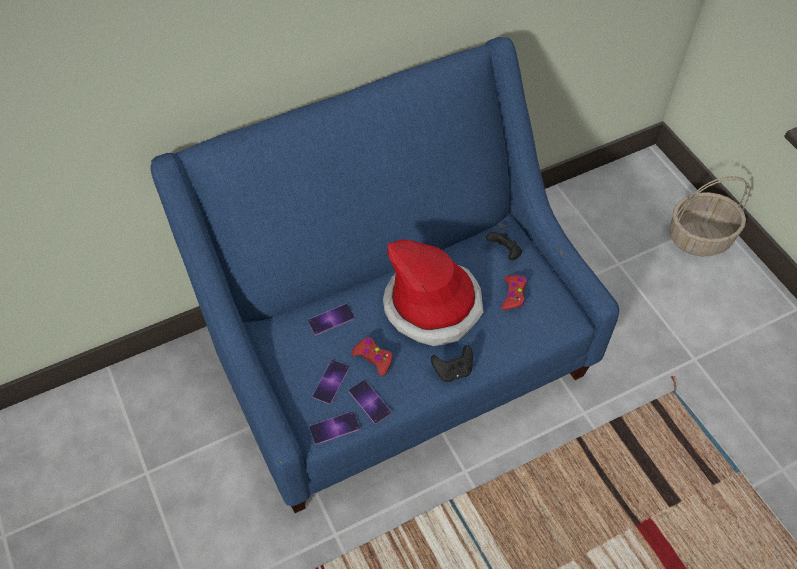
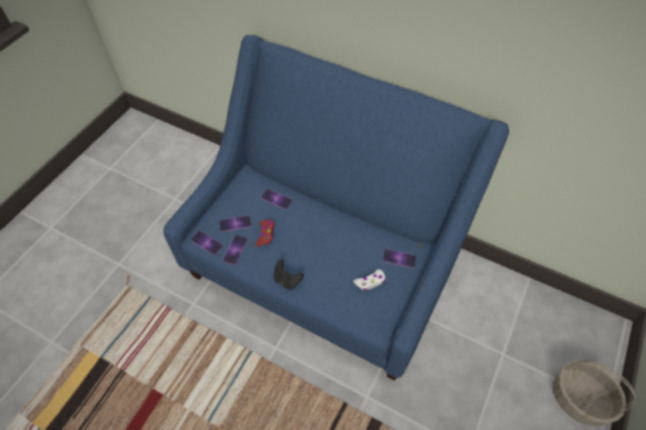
camera: 55 degrees right, 0 degrees up
(432, 306) = (326, 242): hat -> none
(504, 252) = (399, 258): black game controller -> phone
(513, 295) = (370, 282): red game controller -> white game controller

